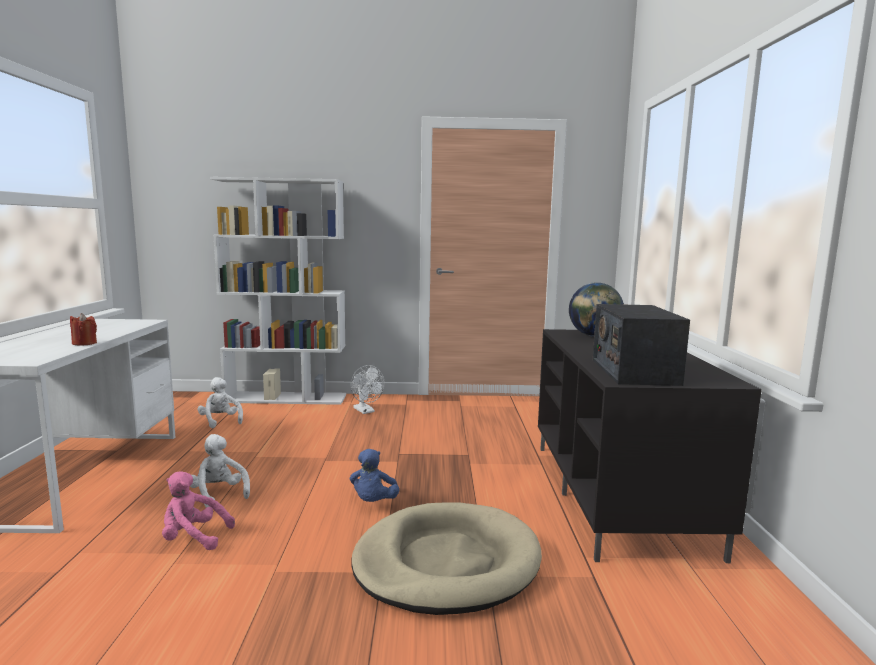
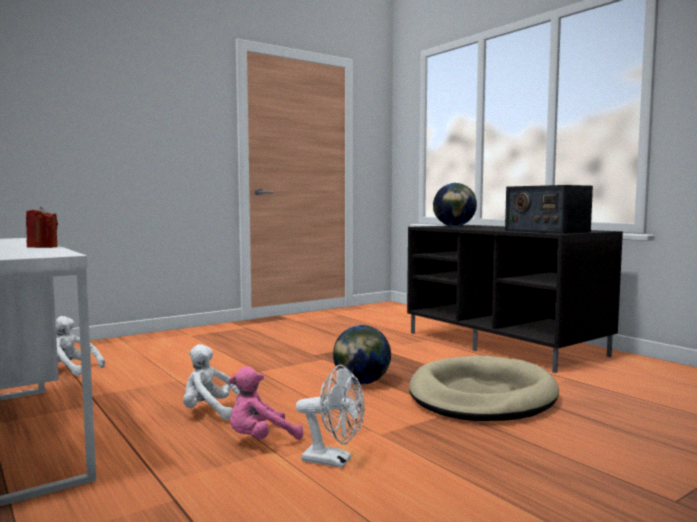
camera: 35 degrees left, 5 degrees down
(287, 398) = (109, 343): white bookcase -> none
(366, 411) = (219, 337): white fan -> white fan (334, 460)
(373, 502) = (361, 383): blue plush toy -> globe

